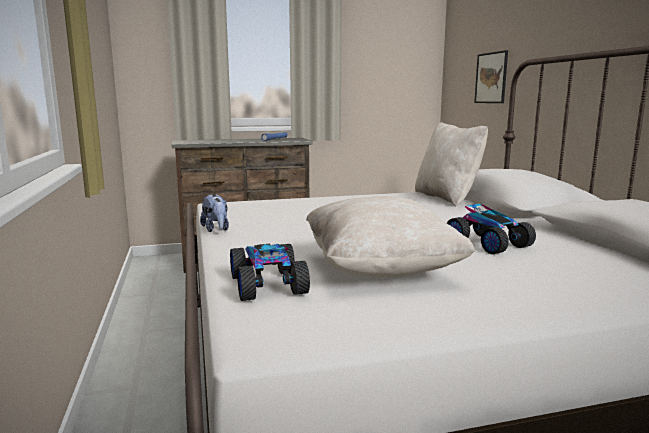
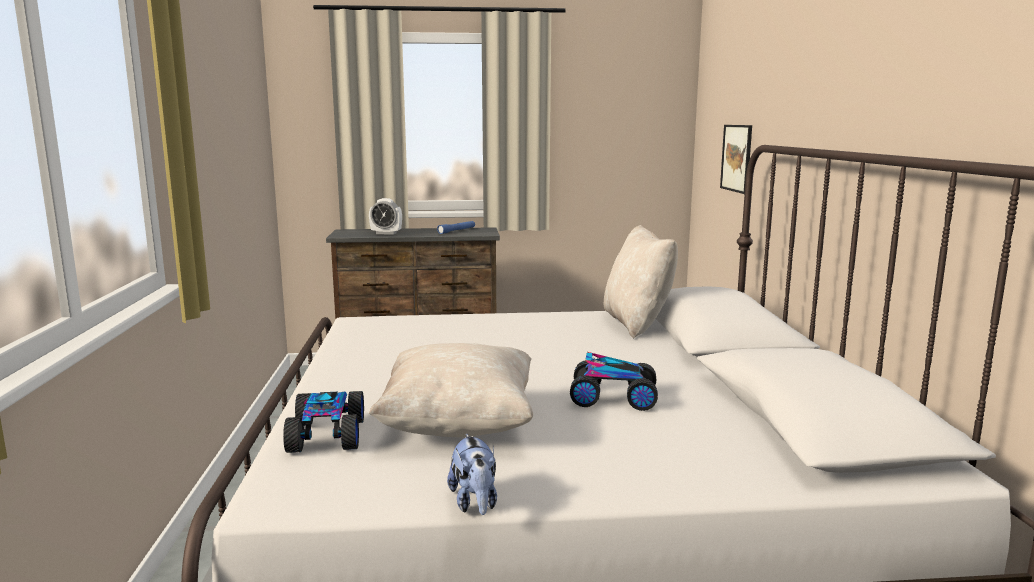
camera: 10 degrees right, 0 degrees up
(216, 229) = (327, 358): plush toy -> plush toy (475, 503)
(219, 141) = (386, 233): none -> alarm clock
(487, 244) = (613, 398): toy car -> toy car turned 60 degrees counterclockwise

